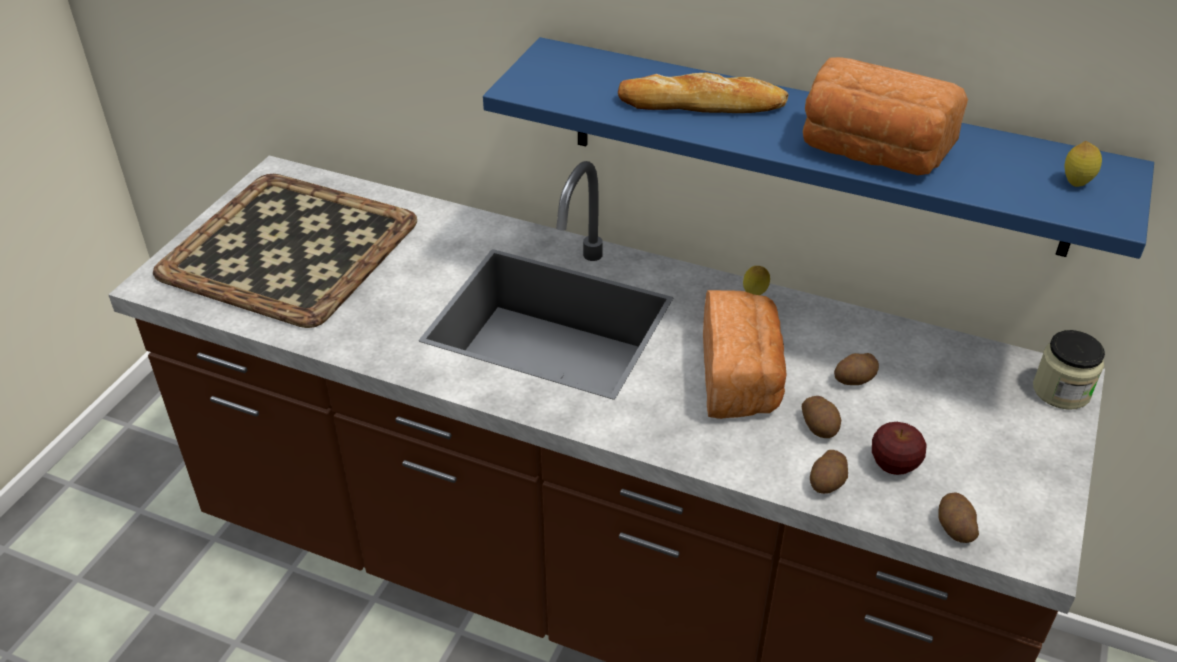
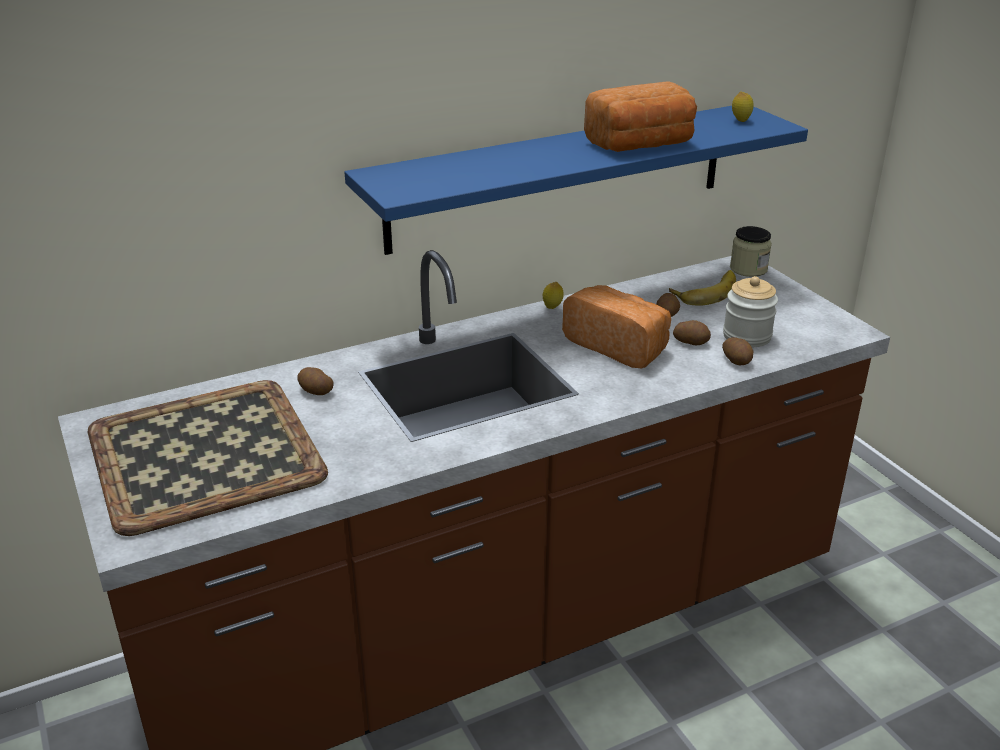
camera: 50 degrees left, 10 degrees down
(702, 104) = (518, 160): bread -> none
(893, 465) = (747, 336): apple -> jar
(951, 382) = (704, 291): none -> banana
(954, 527) = (811, 343): potato -> potato (315, 391)

